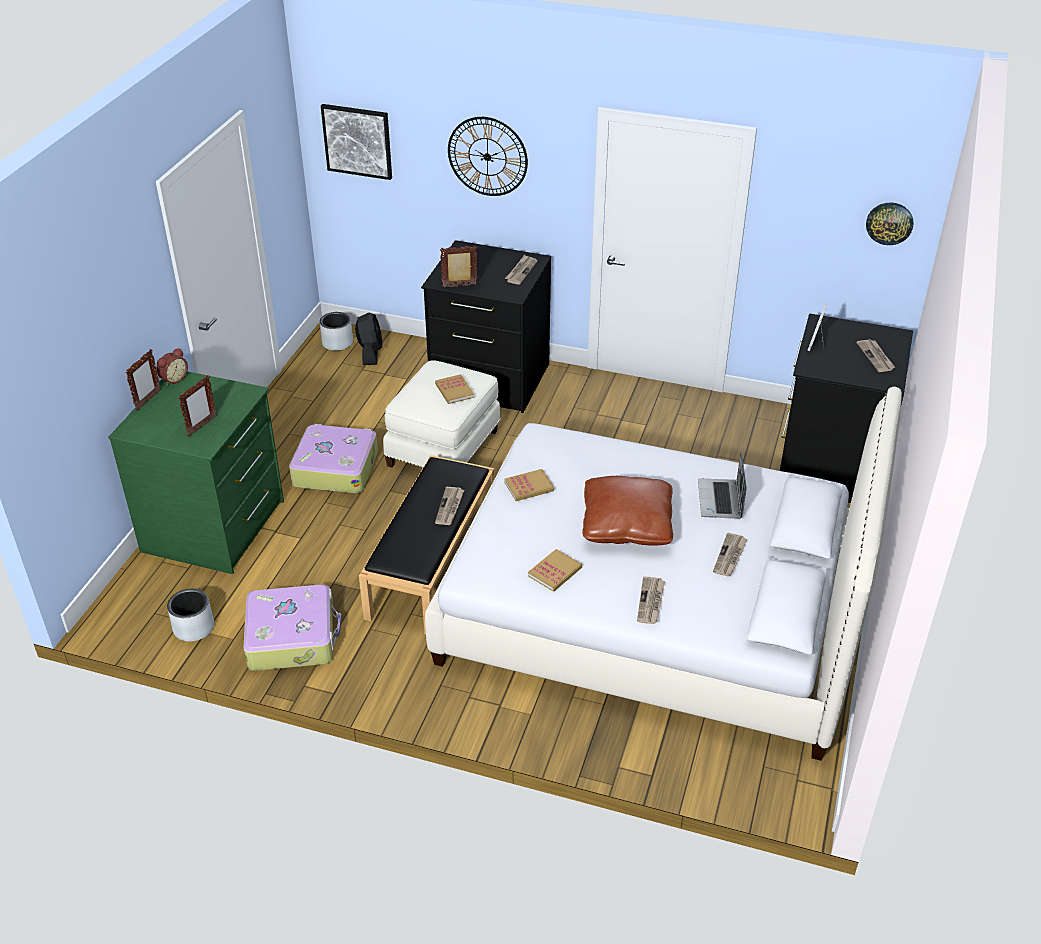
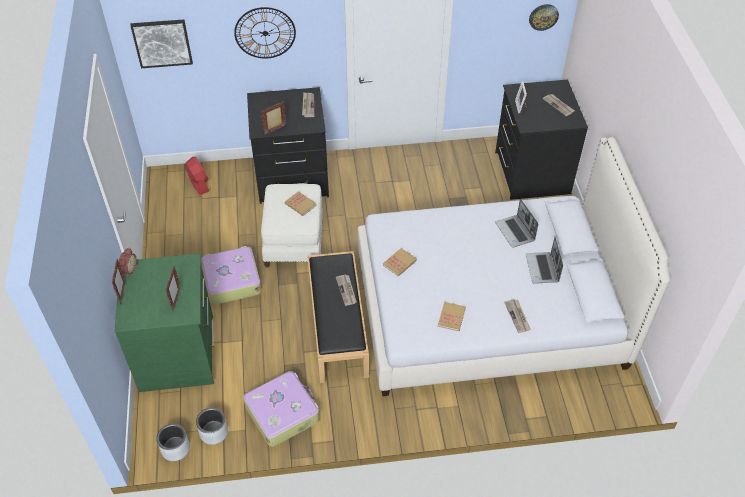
camera: 25 degrees left, 10 degrees up
(337, 343) = (170, 183): grey planter -> grey planter (175, 449)
(370, 353) = (198, 183): black fan -> red fan
(626, 524) = (472, 268): brown pillow -> none
(730, 556) = (542, 269): newspaper -> laptop

